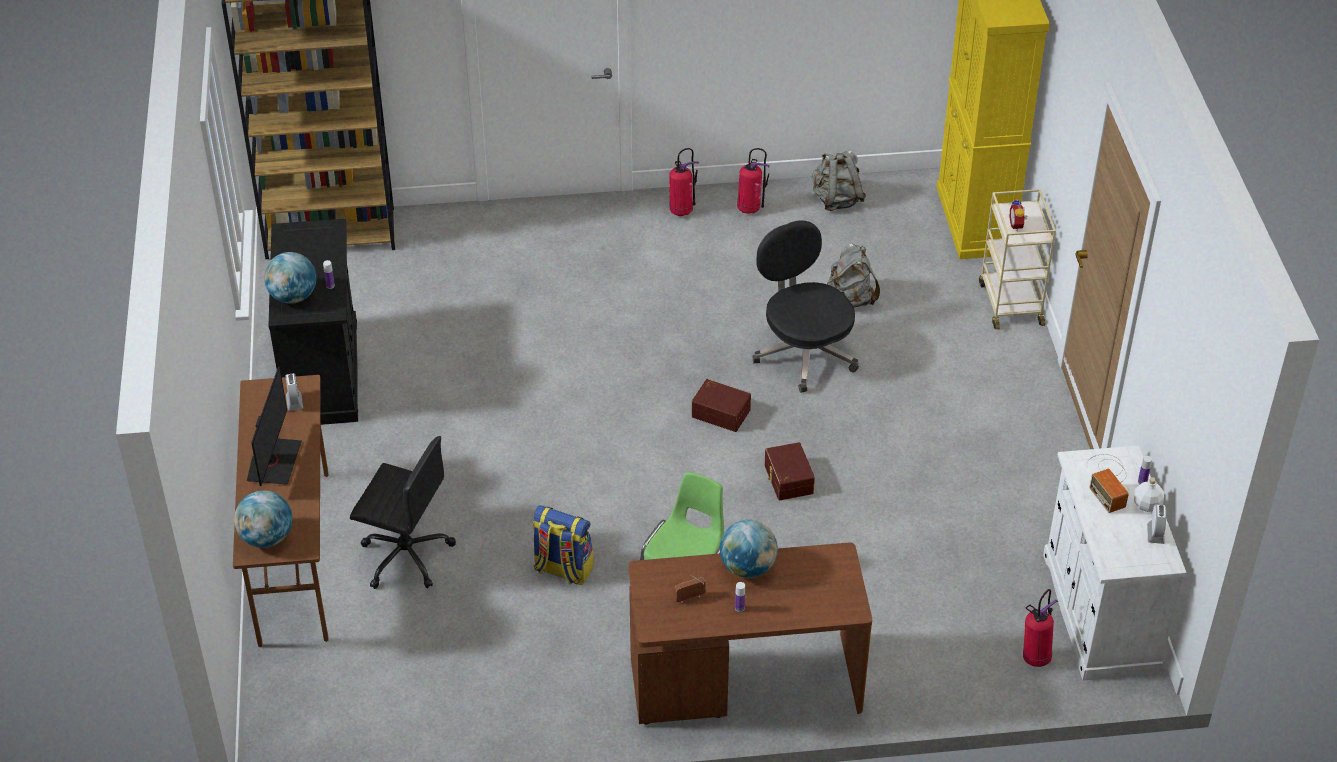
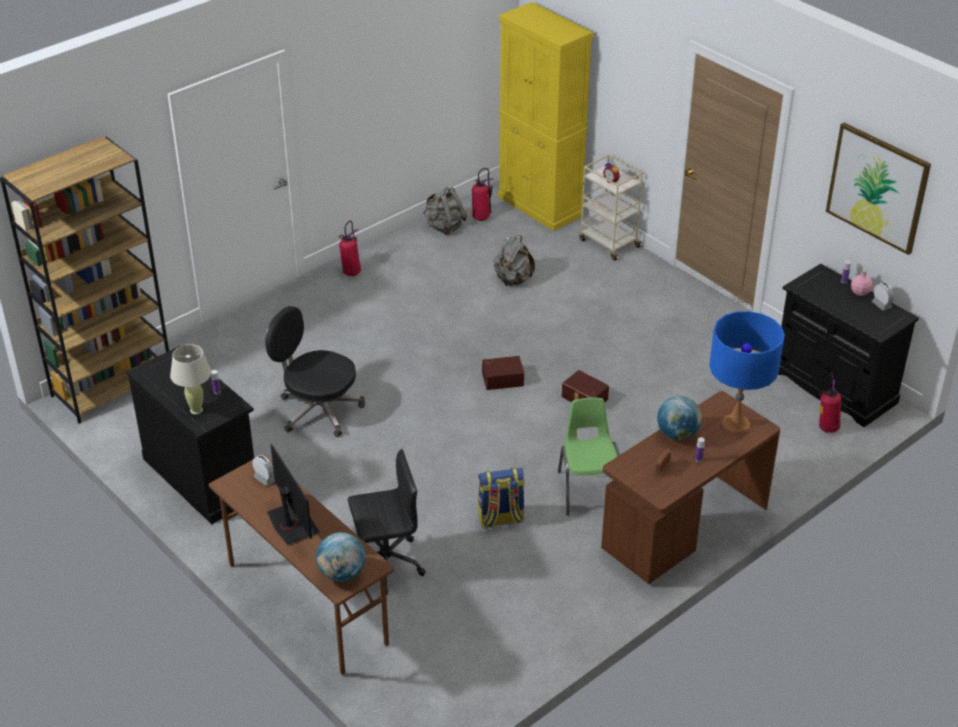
camera: 35 degrees left, 5 degrees down
(293, 296) = (196, 410): globe -> beige table lamp
(750, 209) = (395, 254): fire extinguisher -> fire extinguisher (481, 217)
(804, 353) = (517, 322): black office chair -> black office chair (318, 410)
(826, 589) = (736, 423): none -> blue table lamp
(1099, 612) = (834, 387): white cabinet -> black cabinet
(1108, 481) = (826, 289): radio -> none
(1146, 505) = (859, 292): white bottle -> pink bottle
(1190, 377) = (877, 187): none -> picture

